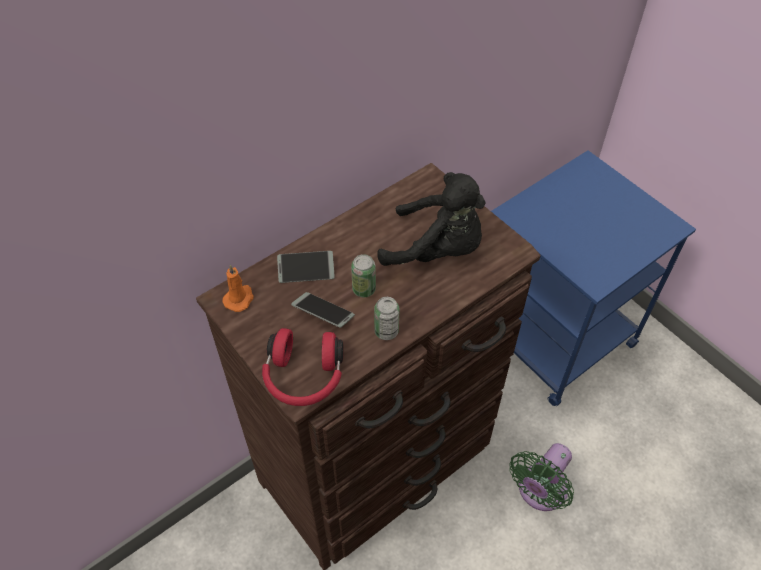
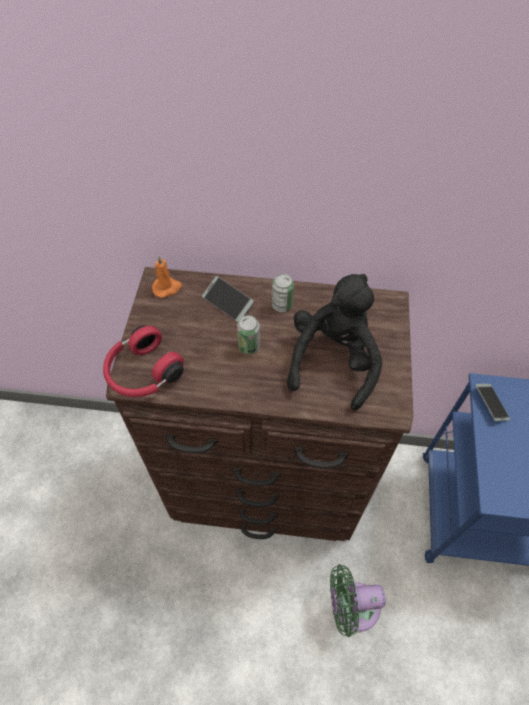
camera: 45 degrees right, 5 degrees up
(323, 313) = (204, 340): phone -> phone (490, 404)
(386, 331) = (229, 388): can -> can (282, 305)
(437, 249) = (333, 360): black plush toy -> black plush toy turned 135 degrees counterclockwise

